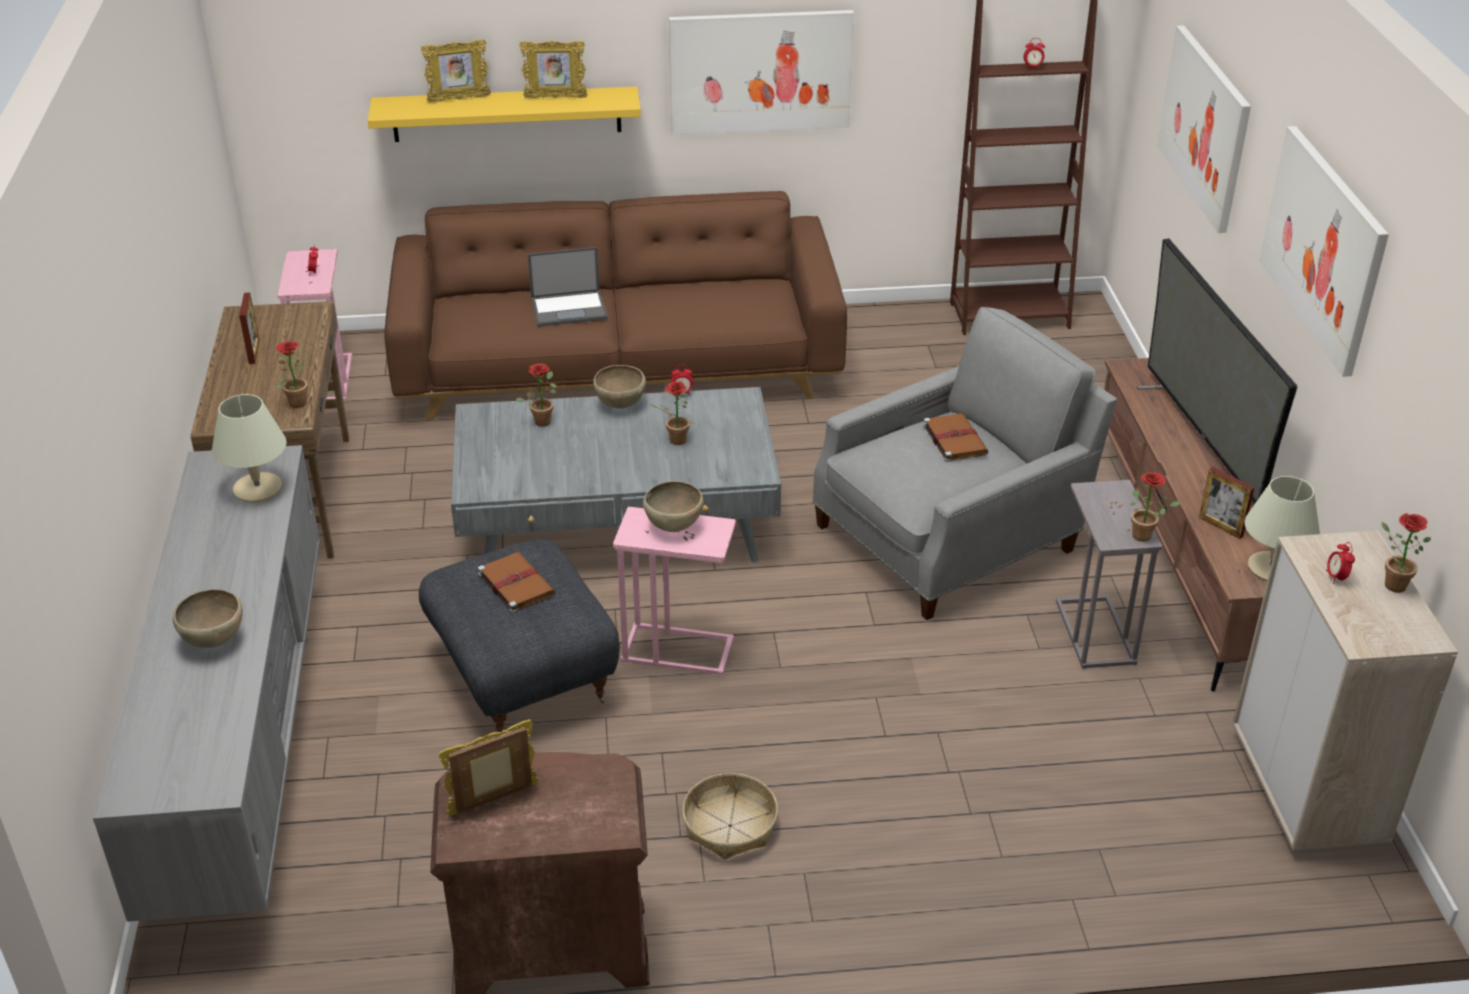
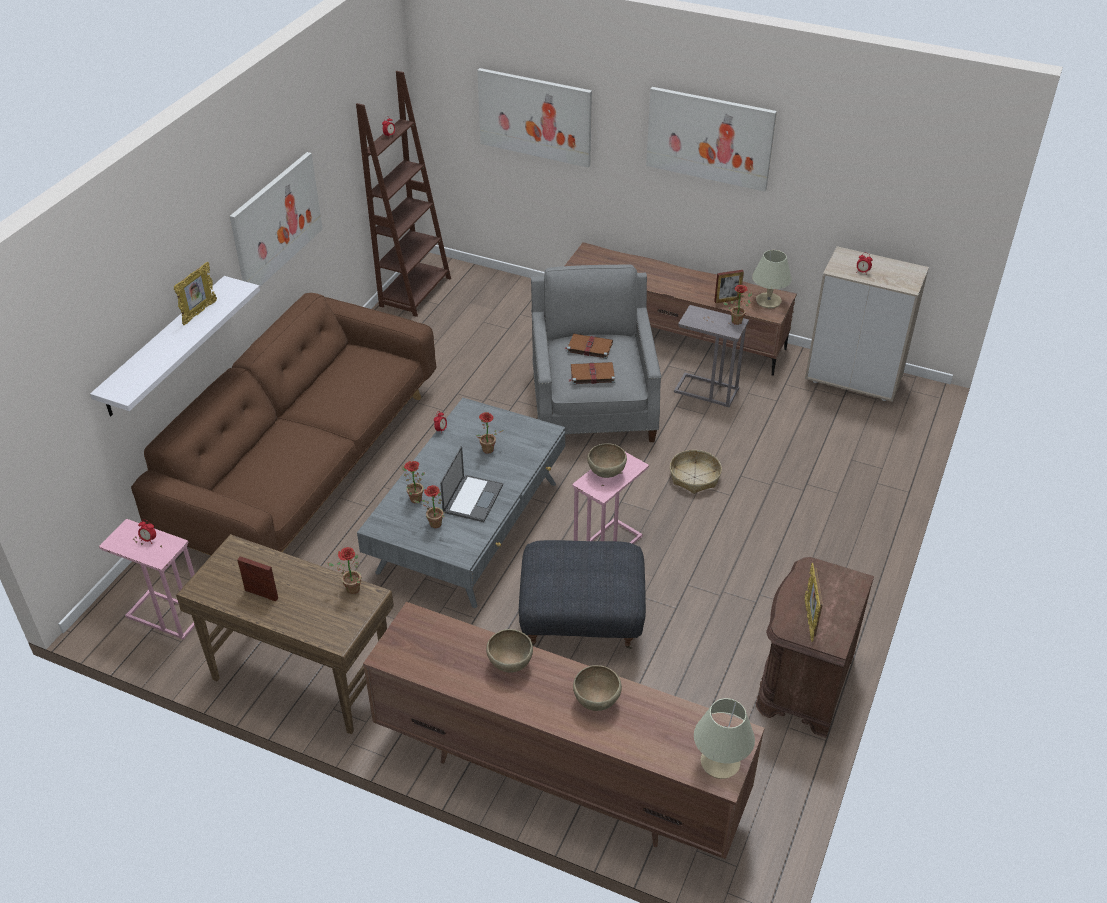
camera: 60 degrees left, 5 degrees up
(244, 750) = (556, 779): grey cabinet -> brown cabinet
(258, 489) = (442, 637): beige table lamp -> beige table lamp (720, 763)
(459, 99) = (147, 354): picture frame -> none
(507, 114) = (164, 346): yellow shelf -> white shelf
(515, 584) = (574, 567): brown book -> brown book (591, 374)
(570, 308) = (294, 442): laptop -> laptop (473, 498)
(620, 405) = (428, 459): brown bowl -> brown bowl (510, 664)
(730, 826) = (760, 579): basket -> basket (694, 477)
(1201, 440) = (655, 273): television -> none
(1390, 584) = (875, 261): potted plant -> potted plant (433, 524)

